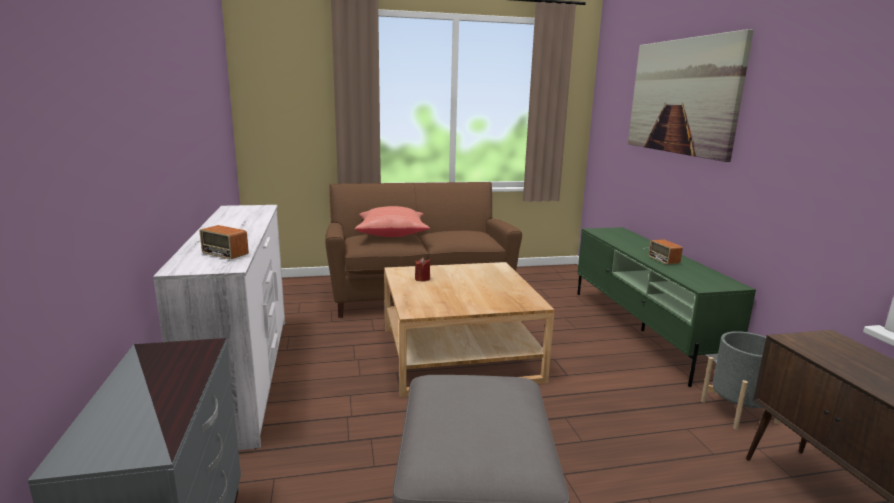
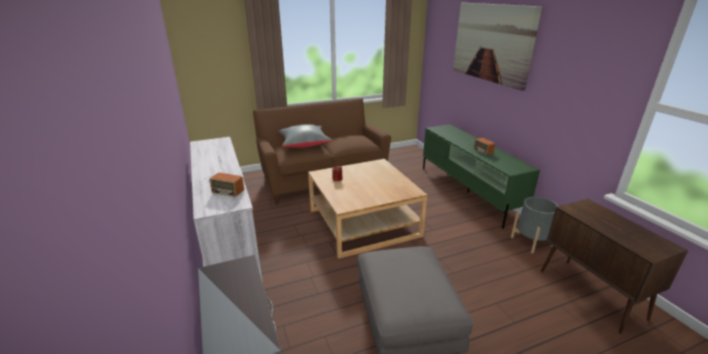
camera: 10 degrees left, 10 degrees up
(392, 234) = (304, 144): red pillow -> grey pillow

